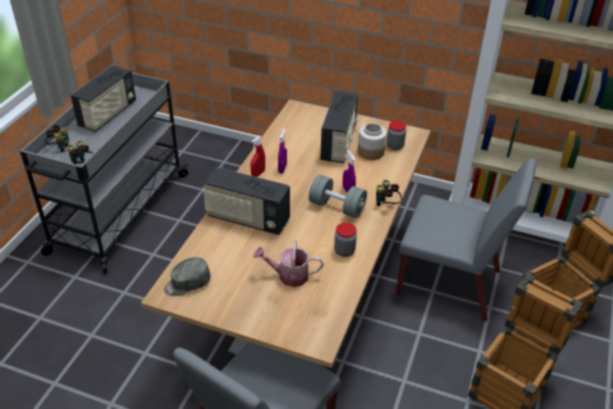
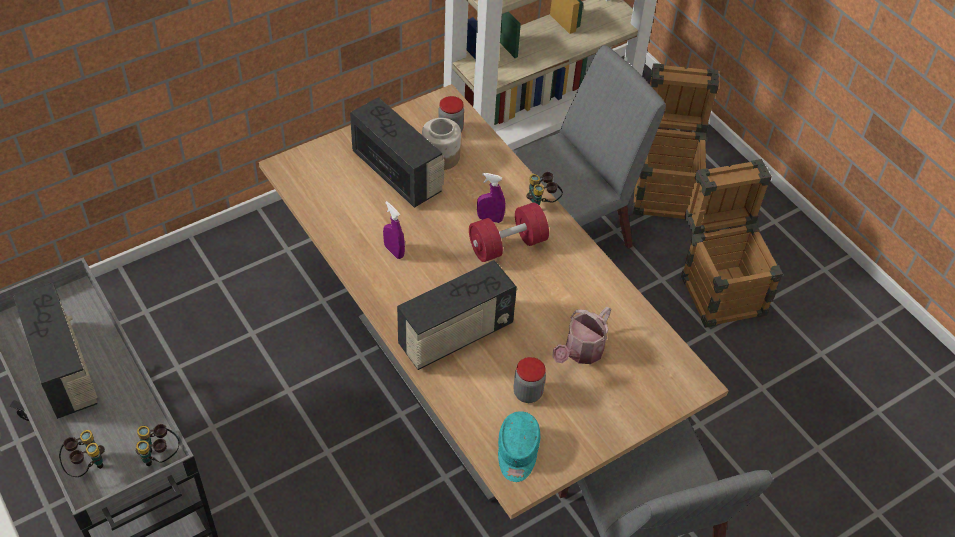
camera: 55 degrees left, 10 degrees up
(187, 283) = (517, 453): grey cap -> turquoise cap
(258, 174) = (381, 279): red spray bottle -> none
(337, 207) = (507, 245): grey dumbbell -> red dumbbell
(344, 251) = (582, 283): jar -> jar (527, 393)

